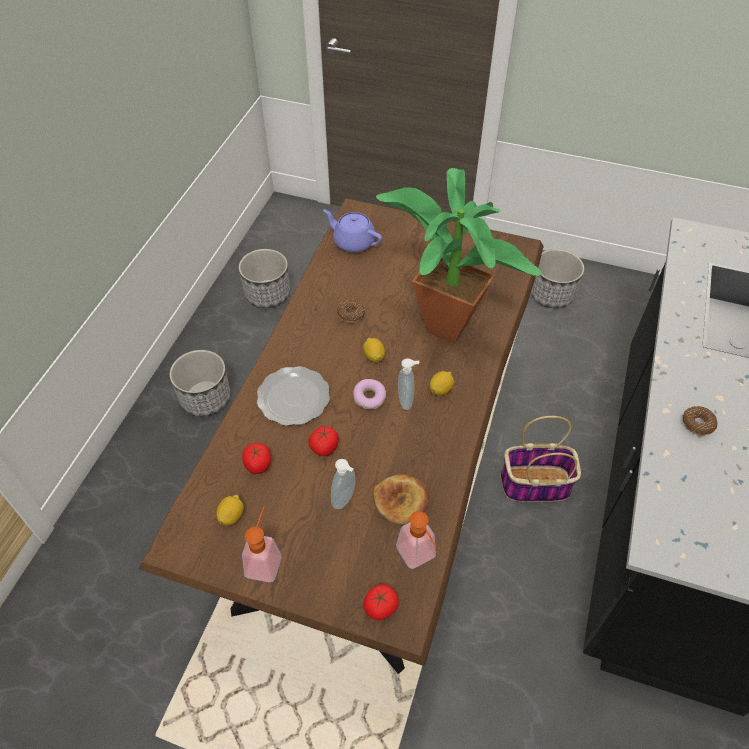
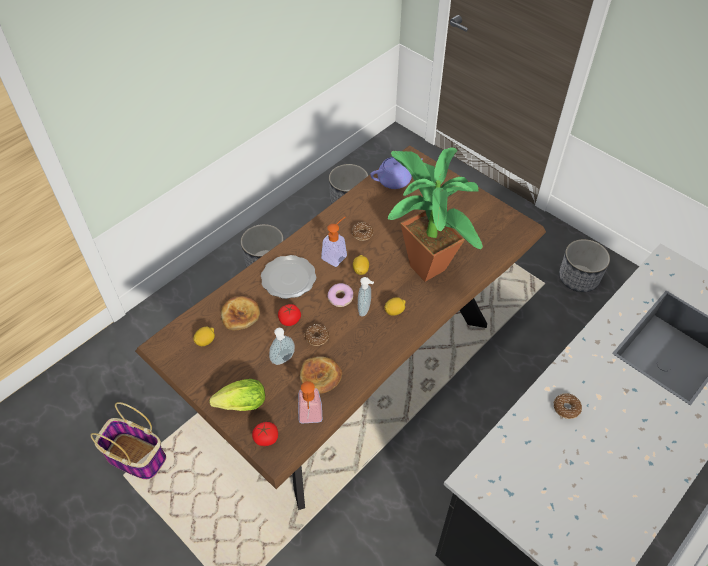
camera: 25 degrees right, 0 degrees up
(258, 464) = (240, 314): tomato -> bread
(265, 560) = (211, 377): soap dispenser -> soap dispenser (337, 255)
(322, 580) = (239, 405): none -> lettuce
(353, 242) = (395, 180): purple teapot -> purple teapot turned 105 degrees clockwise
(369, 455) = (317, 337): none -> donut
(534, 485) = (476, 421): basket -> basket (135, 457)

